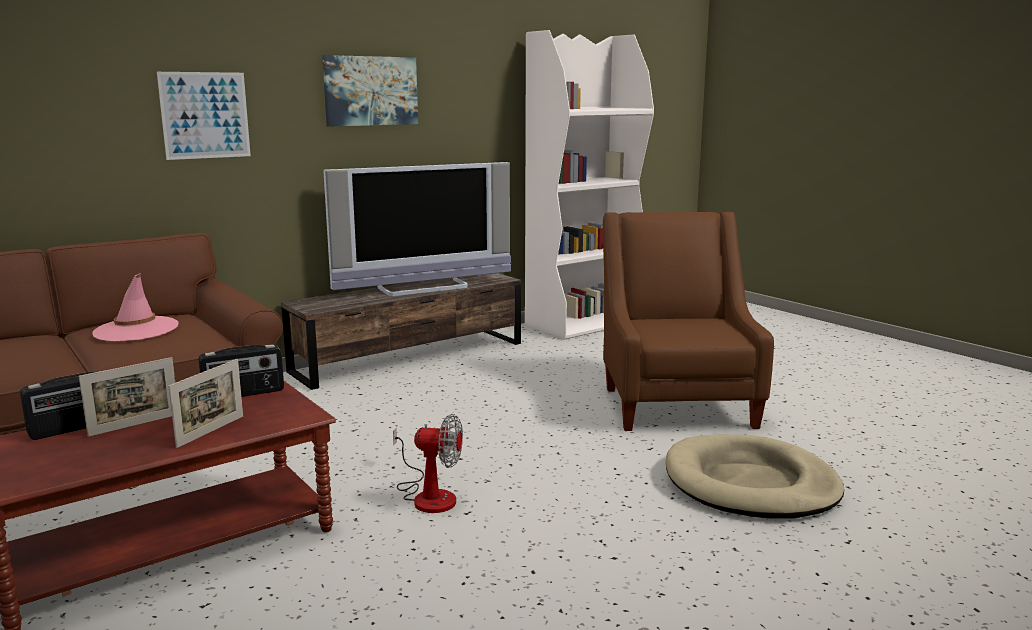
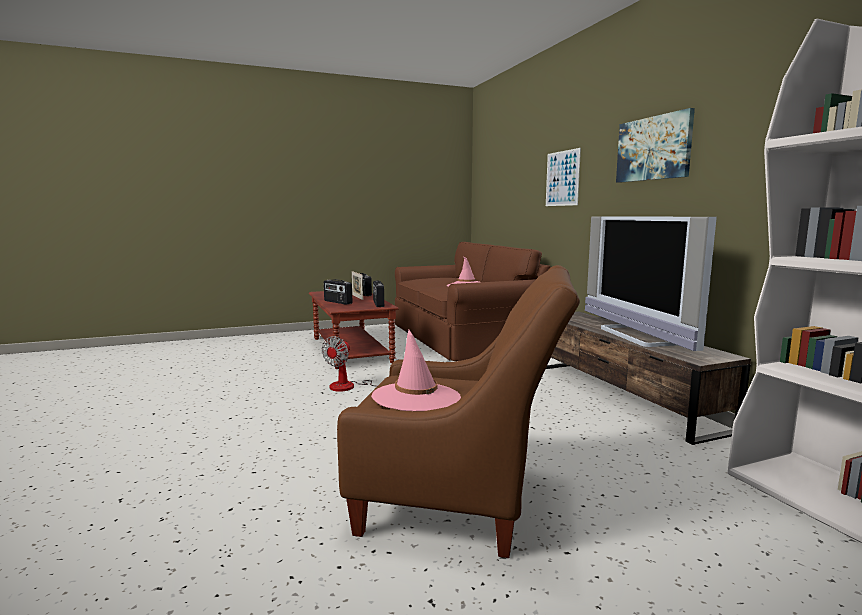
camera: 105 degrees right, 5 degrees down
(211, 431) = (337, 302): picture frame -> radio
(697, 331) = (416, 397): none -> pink hat
(750, 484) = (248, 486): beige dog bed -> none

